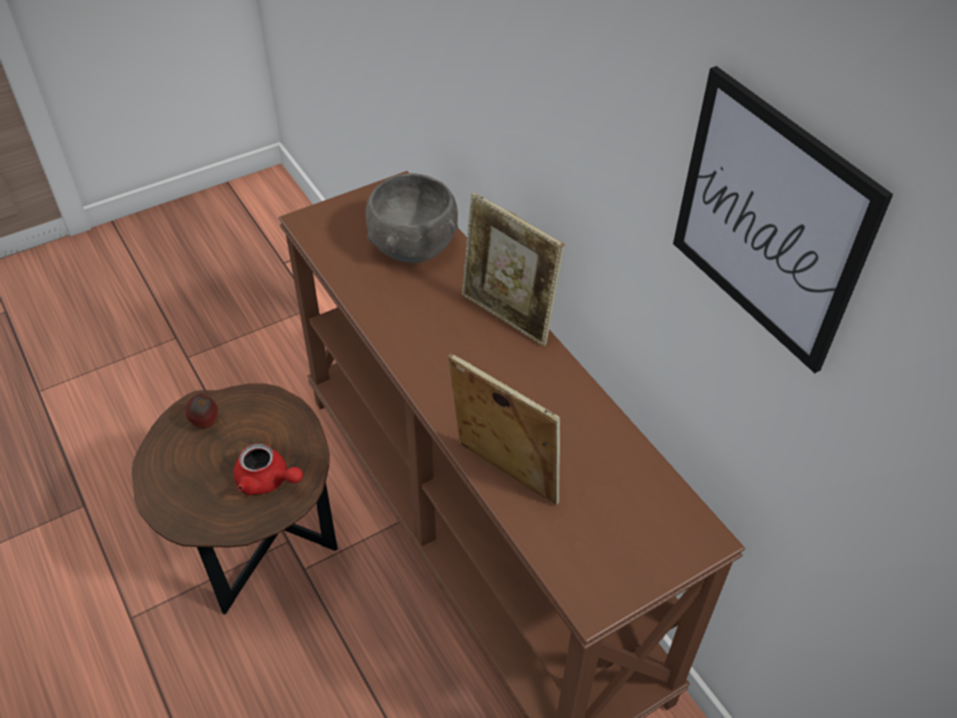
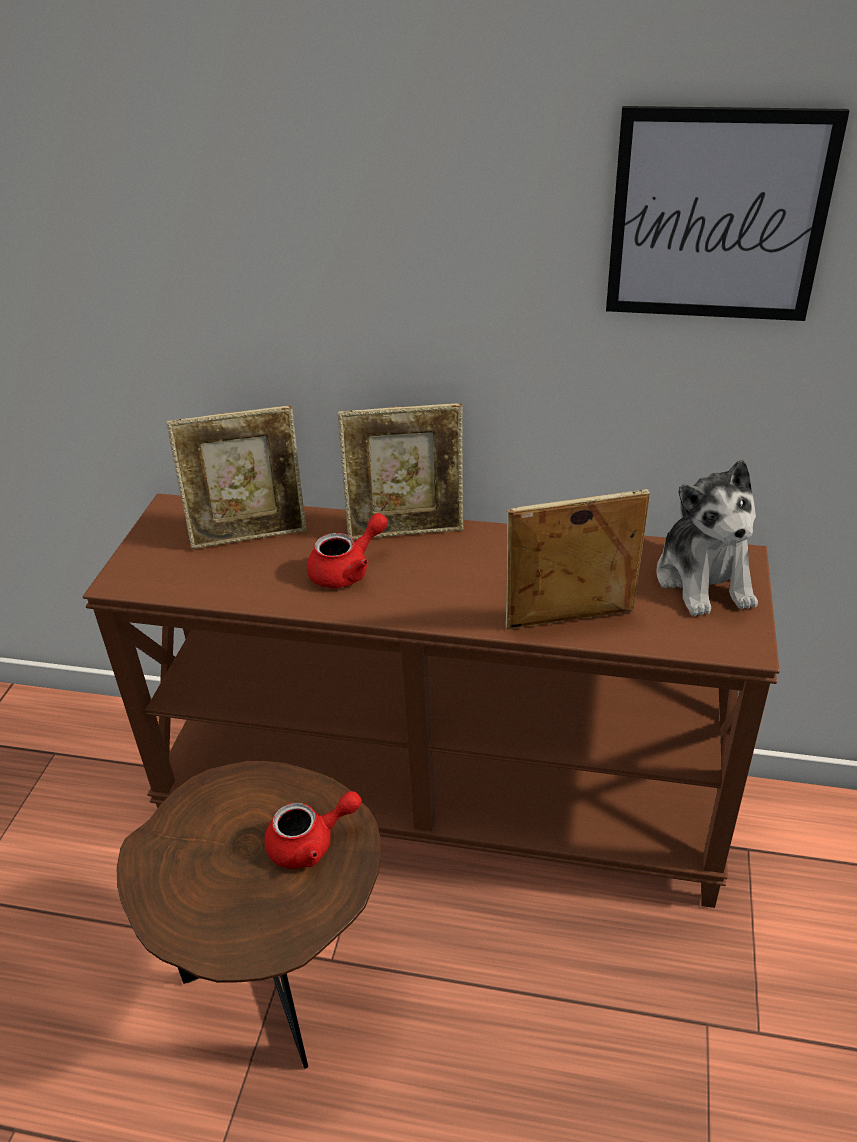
camera: 45 degrees left, 10 degrees down
(205, 424) = (179, 853): apple -> none
(413, 245) = (250, 536): grey bowl -> picture frame
(431, 317) = (348, 570): none -> red teapot
(648, 529) = (704, 579): none -> plush toy

